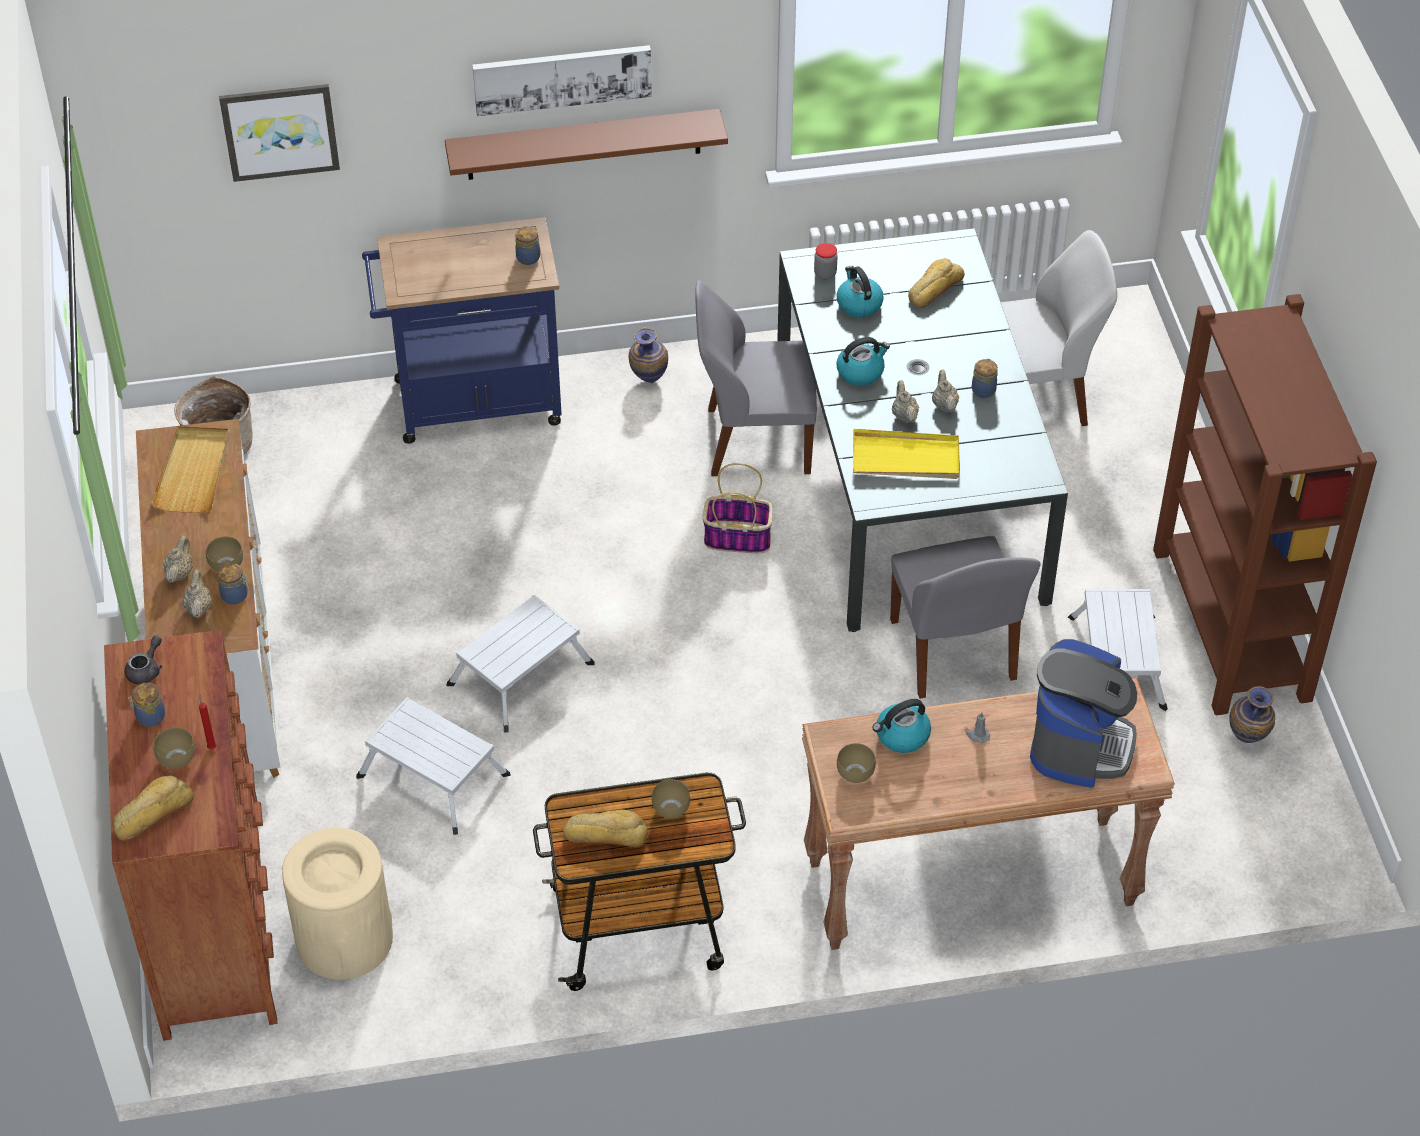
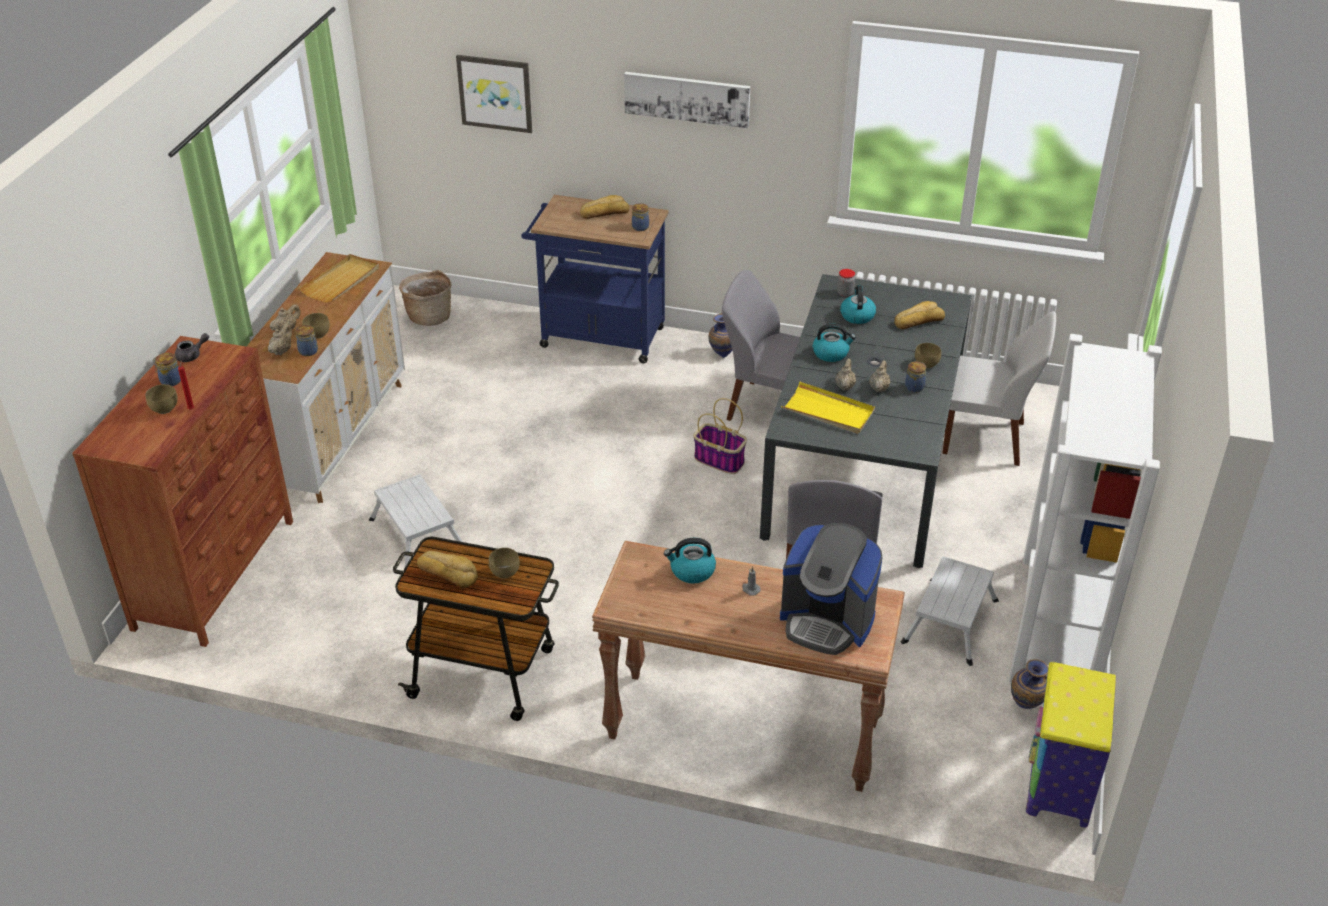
camera: 25 degrees right, 10 degrees down
(152, 812) = (122, 433): bread -> bread (604, 212)
(344, 938) = (287, 611): beige trash can -> none
(520, 674) = (517, 494): white step ladder -> none
(583, 144) = (699, 157): brown shelf -> none
(856, 774) = (640, 584): brown bowl -> brown bowl (927, 364)
(1079, 744) = (827, 621): coffee machine -> coffee machine turned 75 degrees clockwise
(1231, 624) = (1058, 625): brown bookcase -> white bookcase
(1323, 823) = (1057, 789): none -> nightstand

